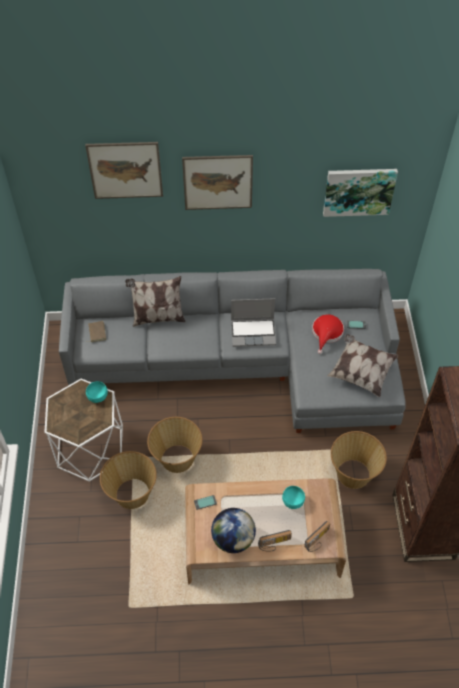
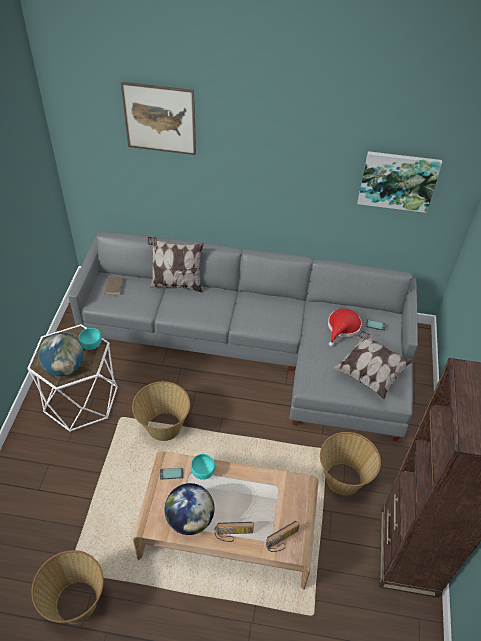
camera: 10 degrees right, 5 degrees down
(80, 424) = (65, 367): none -> globe
(131, 493) = (108, 452): basket -> basket (75, 601)
(218, 182) = (252, 147): picture -> none
(253, 332) = (267, 314): laptop -> none
(292, 501) = (265, 491): turquoise bowl -> turquoise bowl (203, 471)

